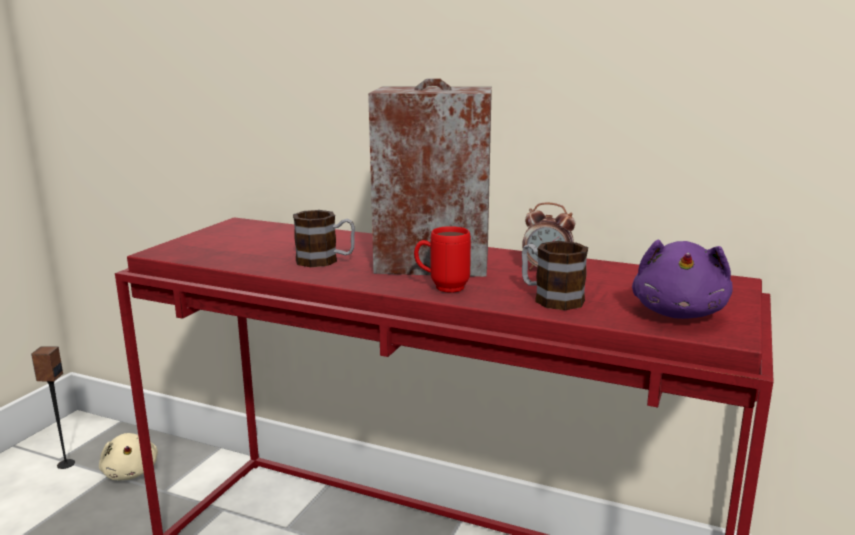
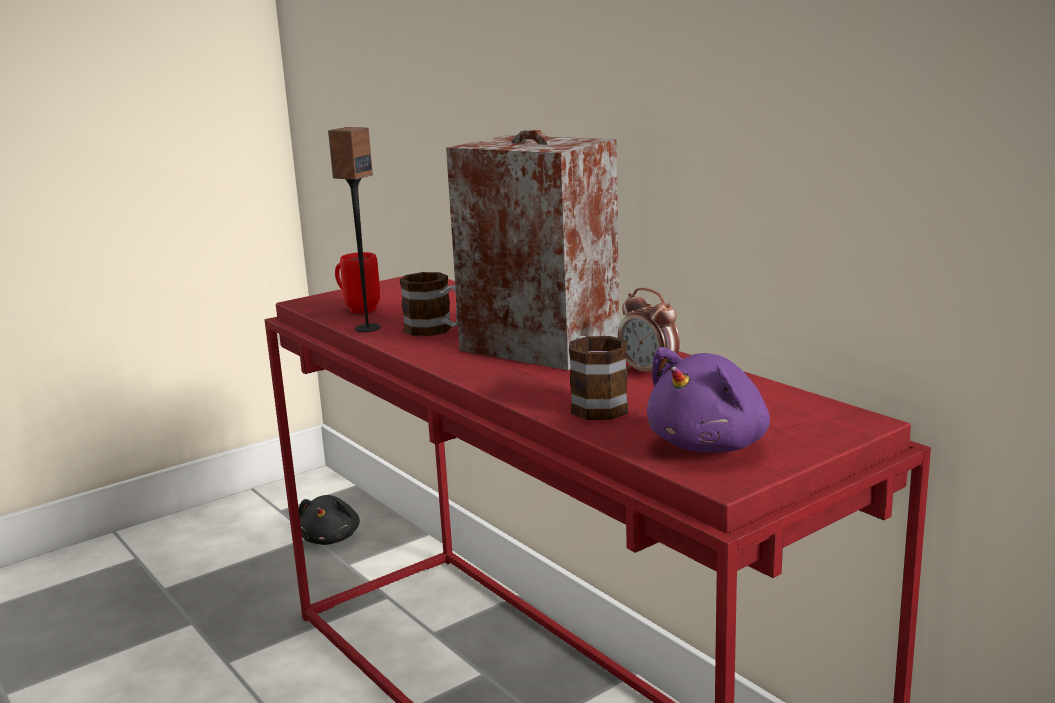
camera: 30 degrees right, 0 degrees up
(65, 464) = (282, 516): speaker -> speaker (367, 328)
(131, 472) = (331, 538): beige plush toy -> black plush toy
(442, 288) = (501, 375): red mug -> red mug (357, 309)

